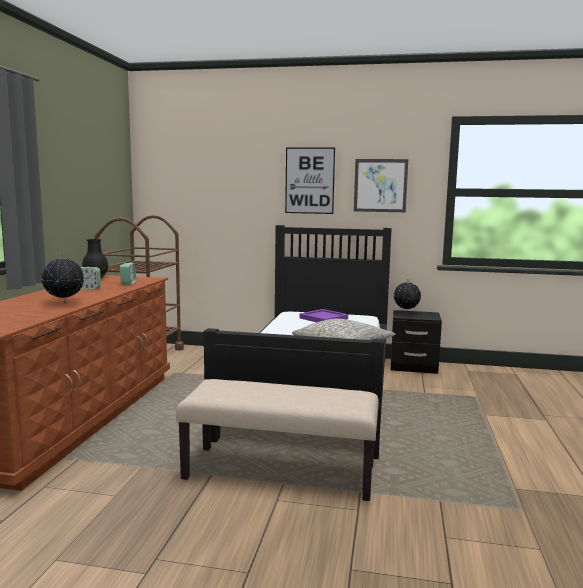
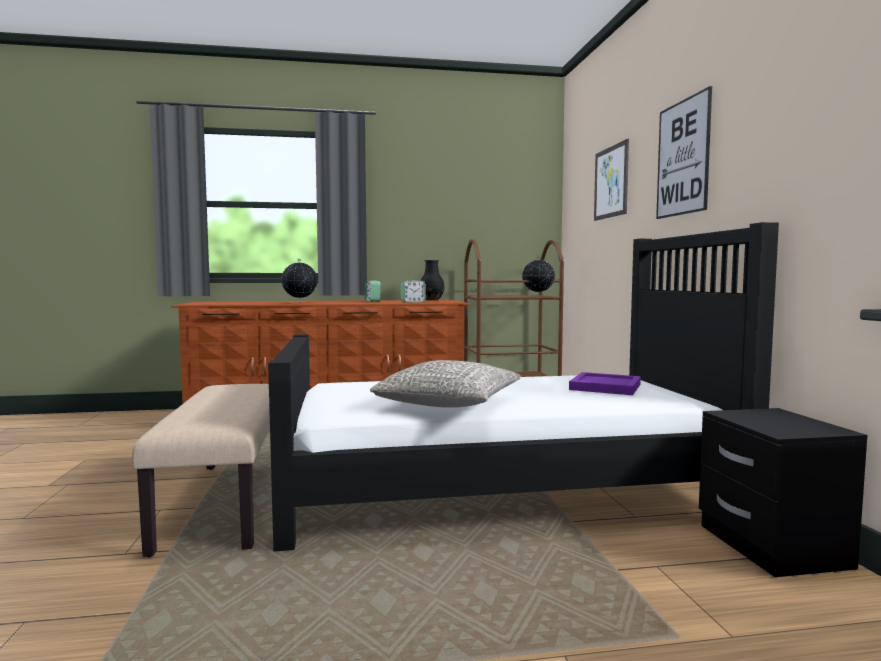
camera: 70 degrees right, 5 degrees down
(380, 185) = (771, 135): picture -> picture (611, 182)
(406, 312) = (779, 415): globe -> globe (538, 296)

